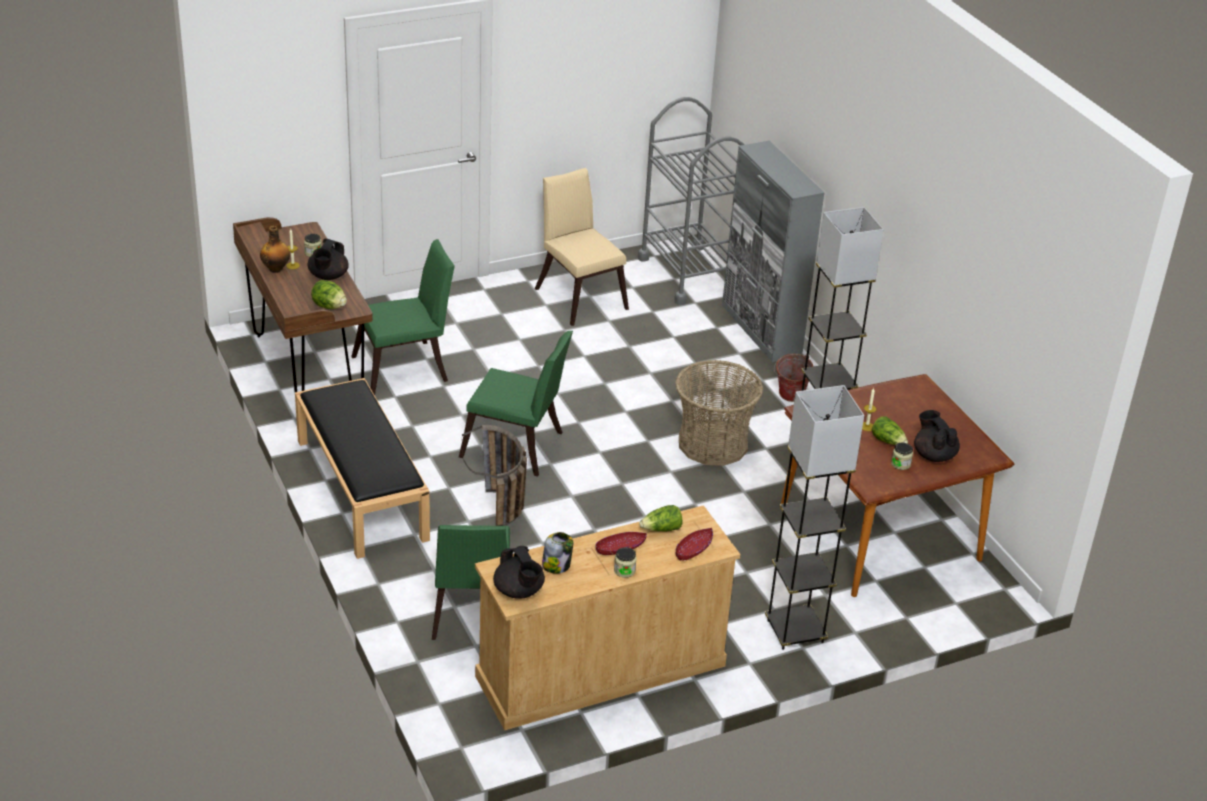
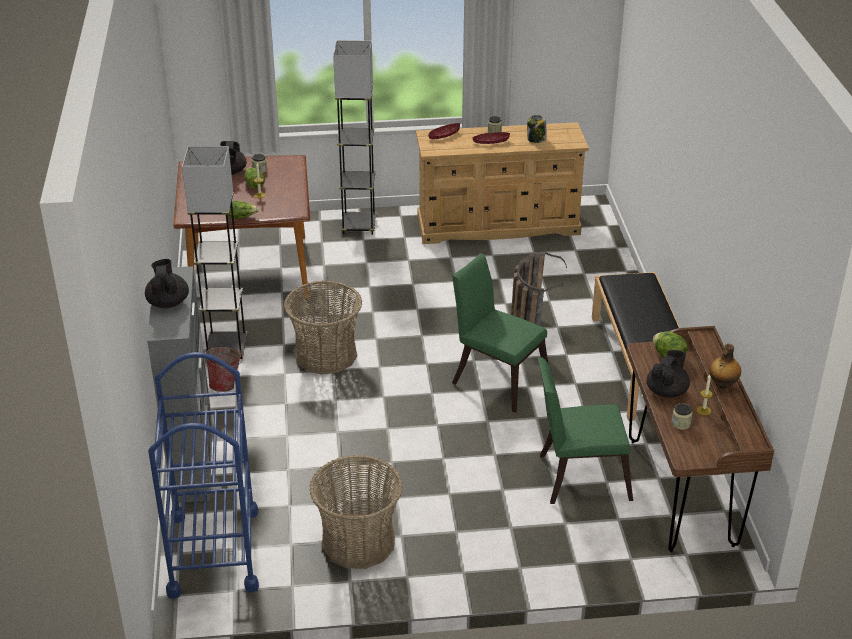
camera: 160 degrees left, 0 degrees up
(473, 613) = (572, 267): green chair -> none
(519, 591) = (565, 131): black teapot -> black teapot (168, 302)
(579, 296) = (358, 542): beige chair -> basket
(661, 529) = (458, 147): lettuce -> lettuce (241, 217)
(689, 274) = (213, 552): grey cart -> blue cart

